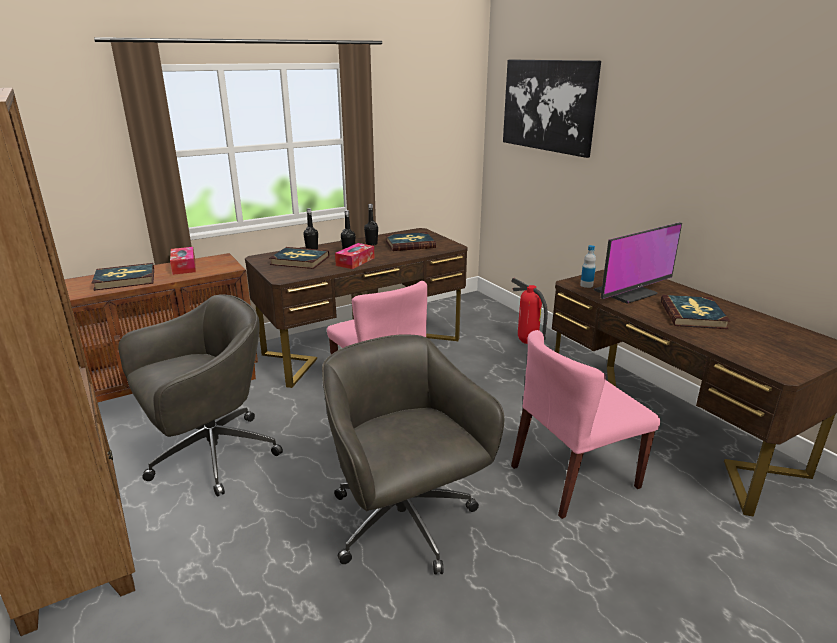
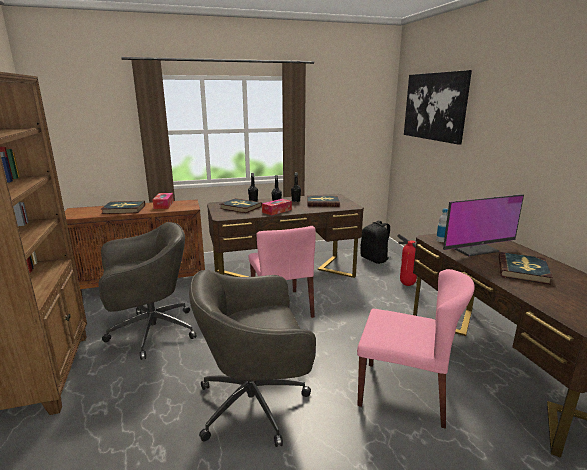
camera: 15 degrees right, 5 degrees down
(404, 524) = (256, 403): grey office chair -> grey office chair turned 90 degrees counterclockwise
(474, 312) = (374, 259): none -> black backpack
(574, 477) = (404, 392): pink chair -> pink chair turned 150 degrees counterclockwise

